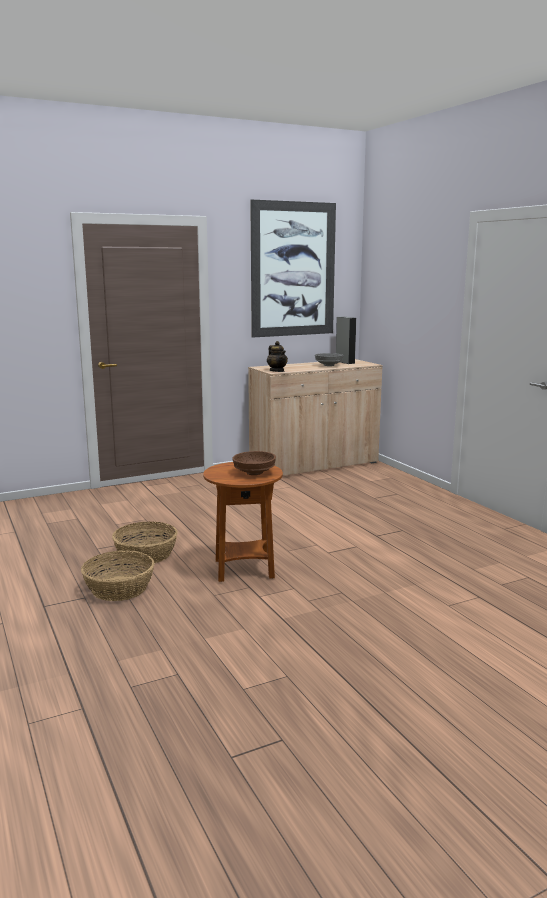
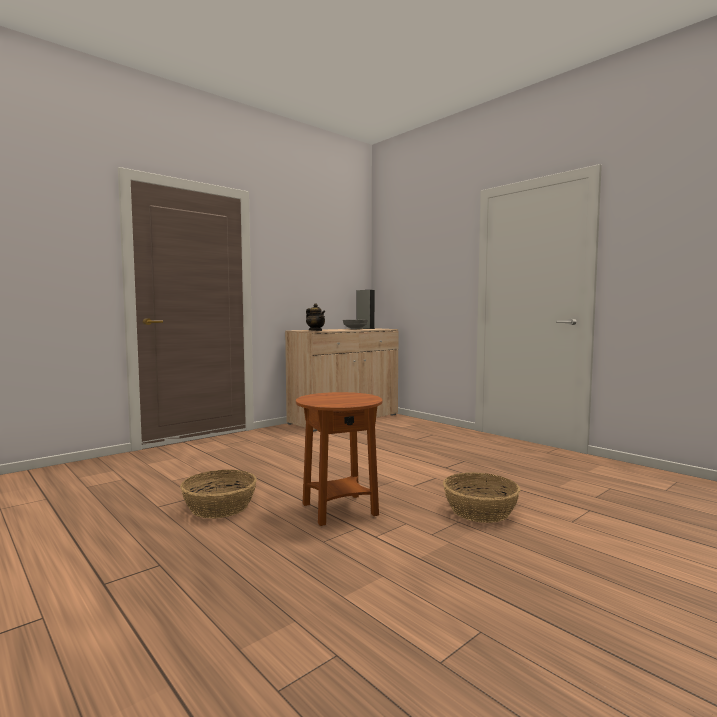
camera: 15 degrees left, 10 degrees down
(120, 588) = (203, 548): basket -> basket (480, 511)
(254, 472) = (351, 398): brown bowl -> none
(293, 269) = (320, 248): picture -> none

